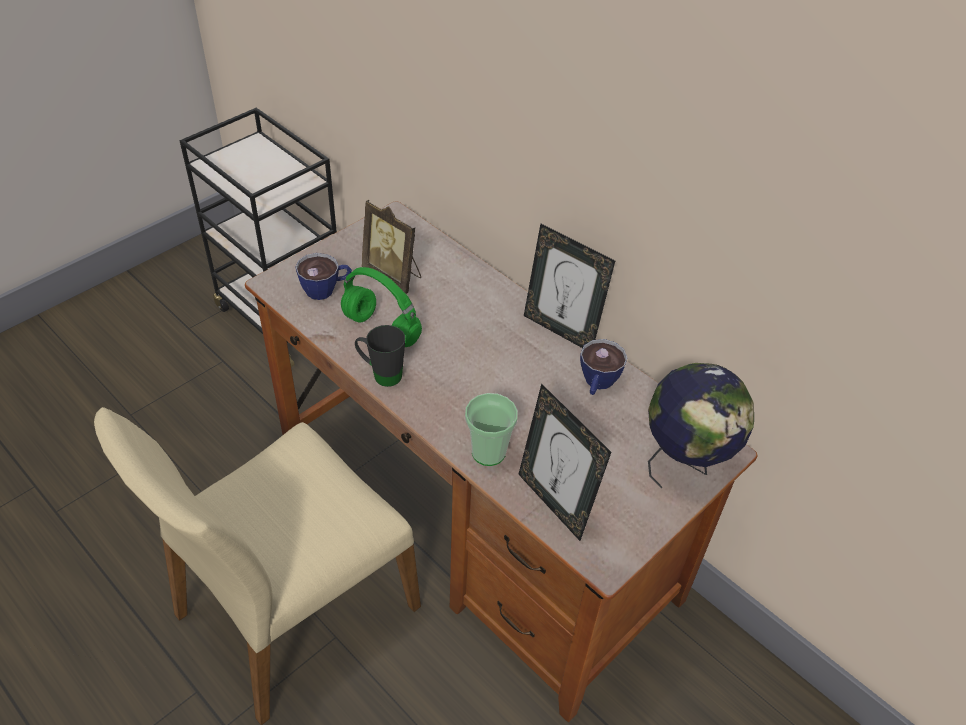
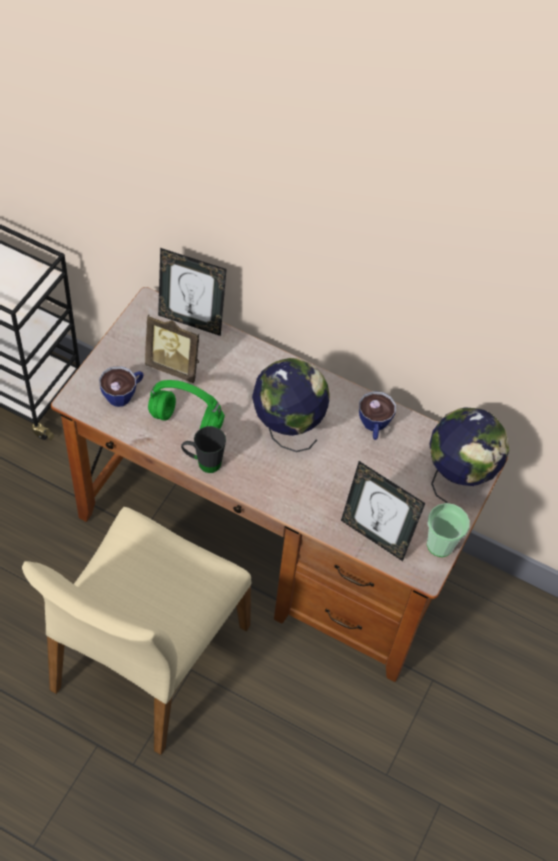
camera: 20 degrees left, 10 degrees up
(488, 452) = (312, 508): cup -> cup (440, 544)
(492, 362) = (287, 429): none -> globe
(561, 330) = (330, 384): picture frame -> picture frame (191, 321)

